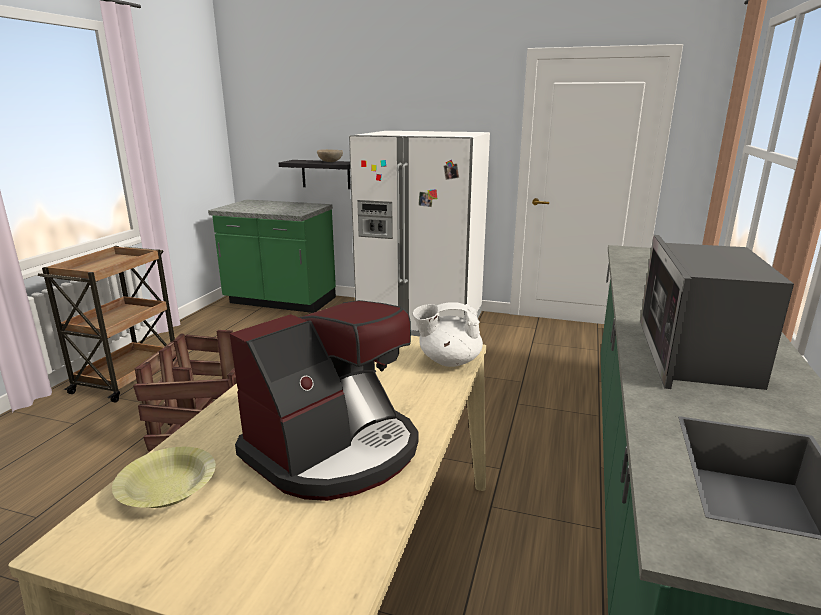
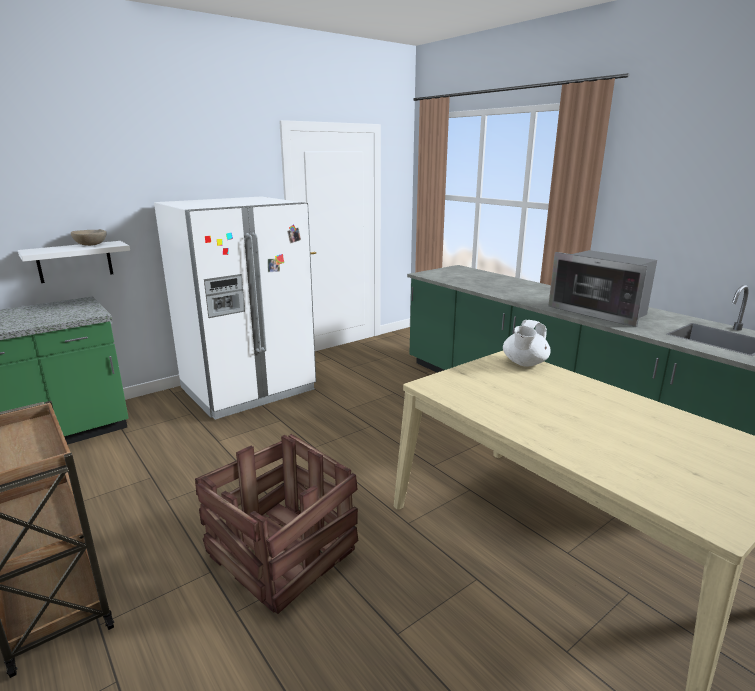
camera: 55 degrees left, 0 degrees up
(168, 489) = (657, 482): yellow bowl -> none
(326, 174) = (75, 261): black shelf -> white shelf
(335, 451) = (629, 421): coffee machine -> none

